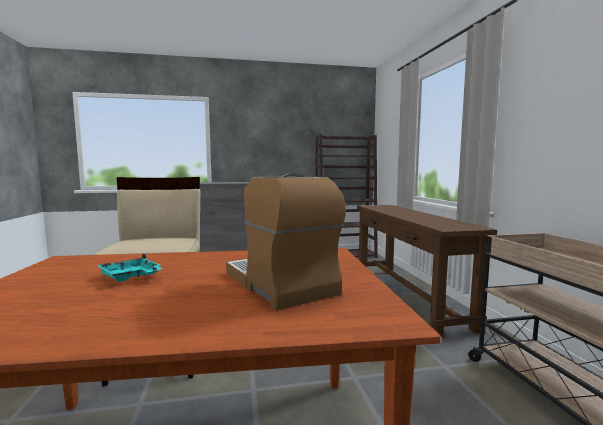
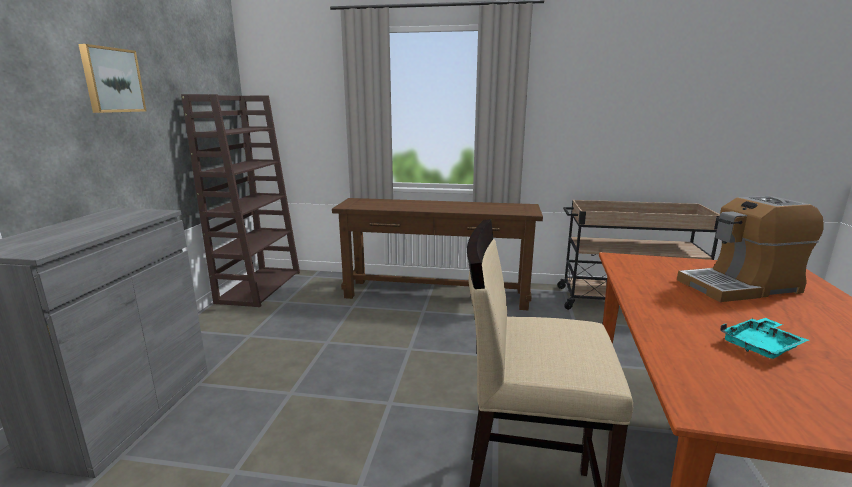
camera: 70 degrees left, 10 degrees up
(273, 129) = (111, 80): none -> picture

